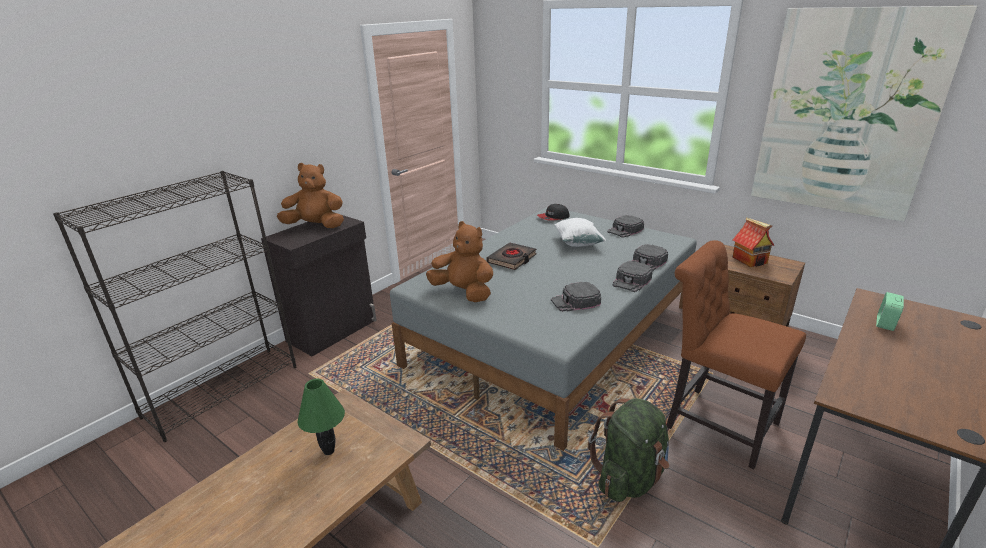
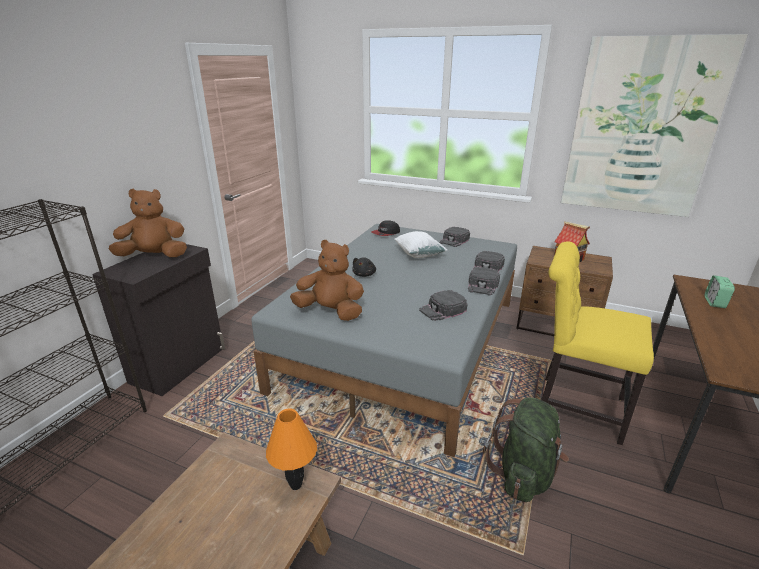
camera: 15 degrees left, 0 degrees up
(329, 451) = (228, 512): green table lamp -> none
(390, 439) = (296, 484): none -> orange table lamp
(512, 259) = (364, 274): black book -> black plush toy
(716, 423) = (574, 406): brown chair -> yellow chair

